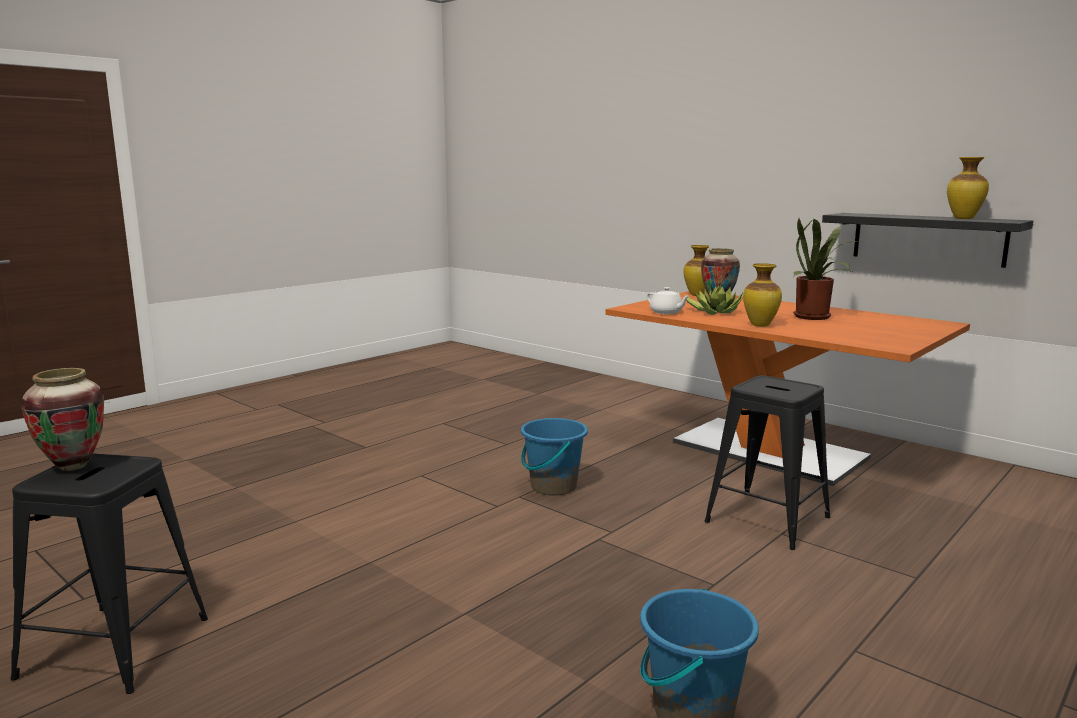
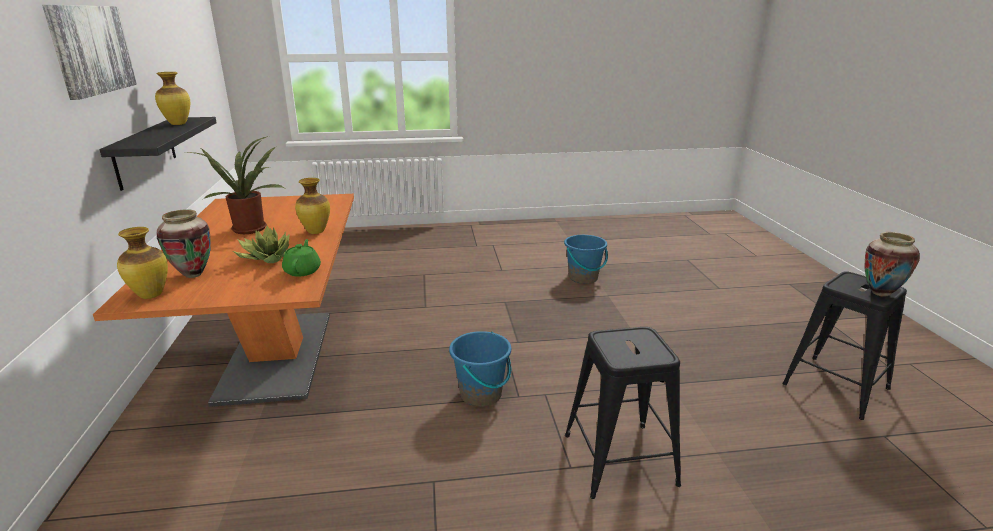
camera: 140 degrees left, 10 degrees up
(666, 312) = (303, 271): white teapot -> green teapot
(768, 519) = (412, 315): black stool -> black stool (619, 459)
(882, 128) = (91, 49): none -> picture

